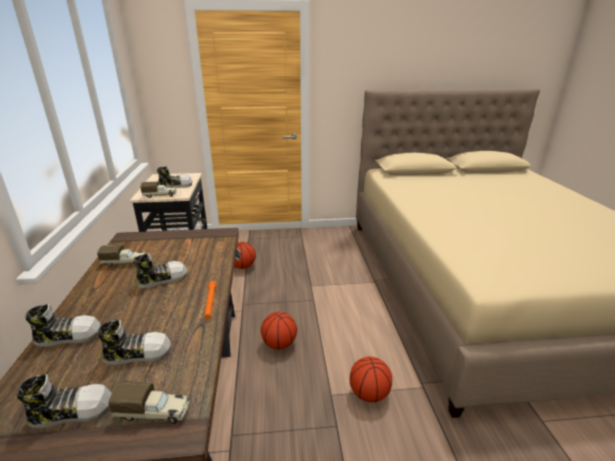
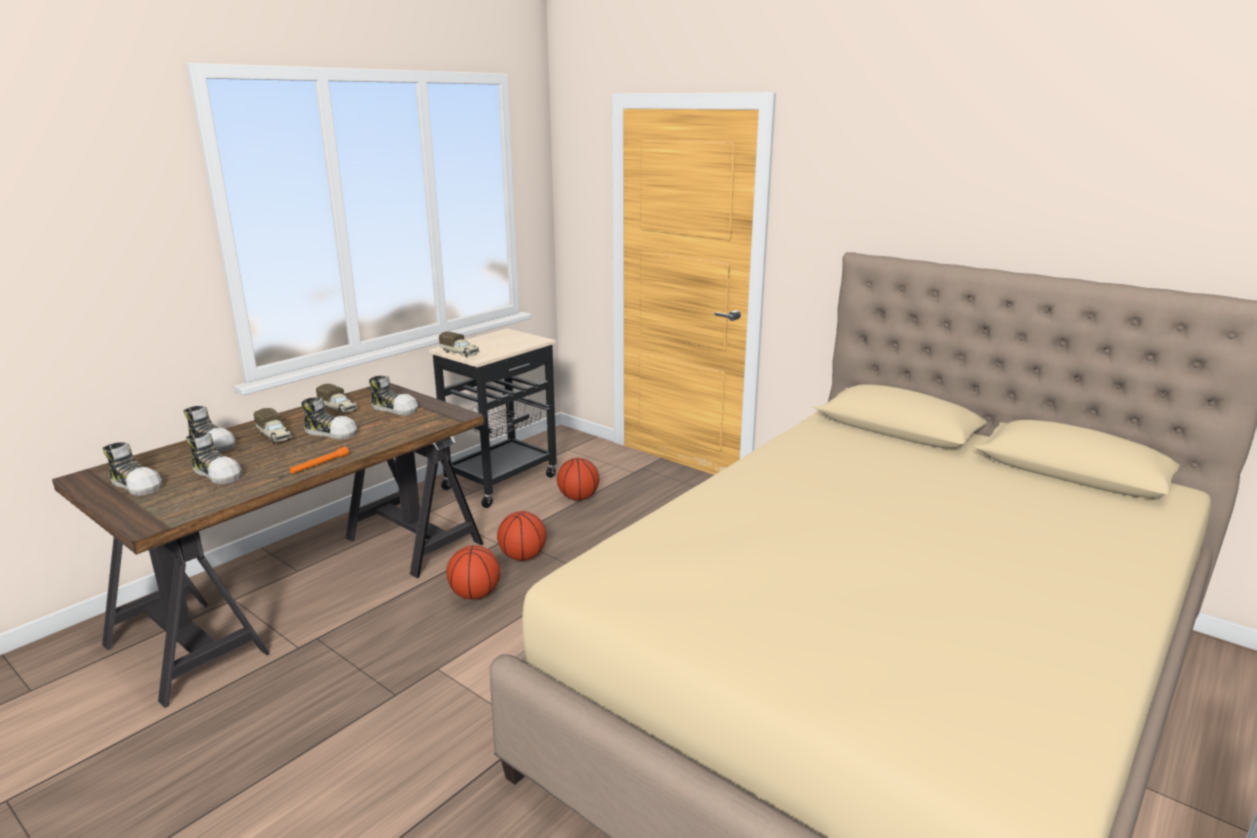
camera: 45 degrees right, 5 degrees down
(154, 412) = (159, 508): toy truck -> toy truck (275, 436)
(175, 186) = (496, 347): shoe -> shoe (395, 409)
(369, 394) = (470, 694): basketball -> basketball (523, 557)

